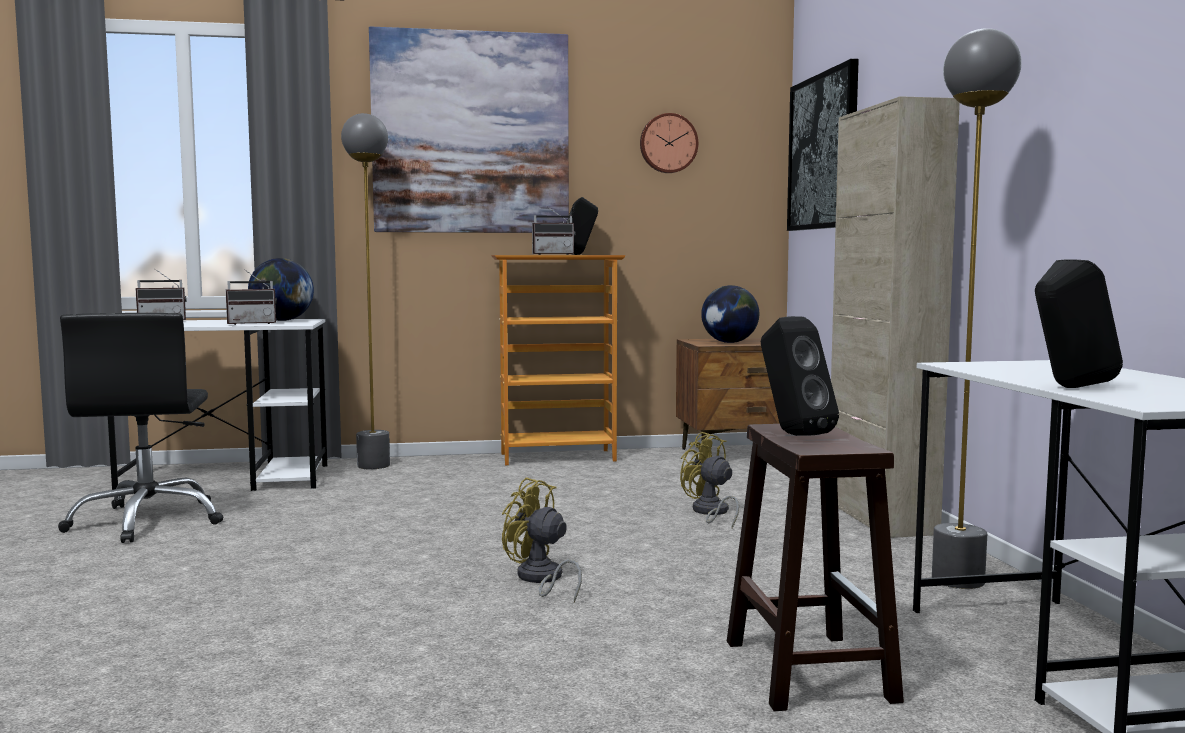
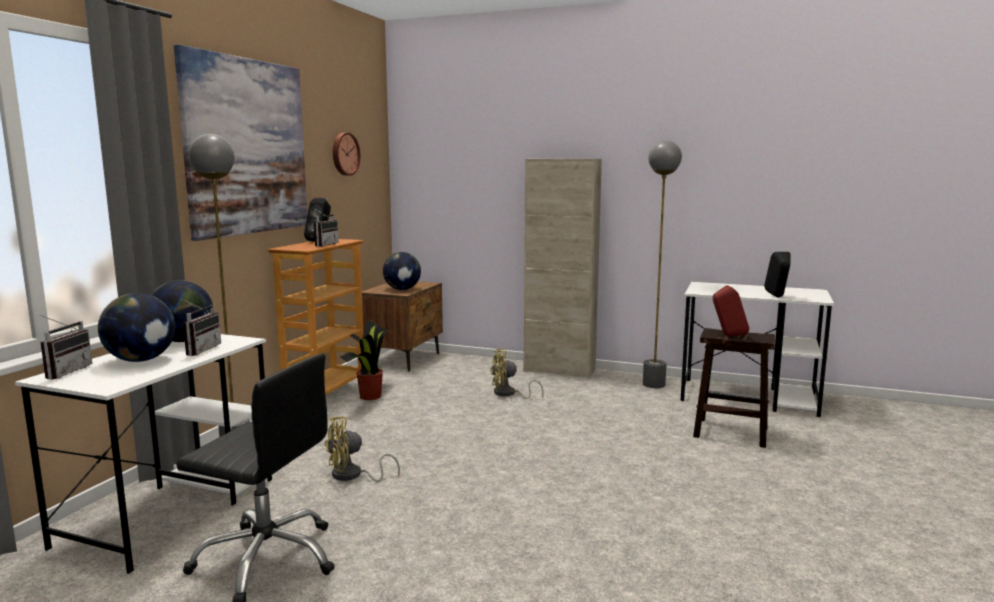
camera: 60 degrees left, 5 degrees up
(208, 322) = (141, 360): none -> globe
(540, 579) = (578, 452): yellow fan -> yellow fan (352, 476)
(583, 469) = (369, 397): none -> potted plant
(792, 434) = (728, 336): black speaker -> red speaker
(823, 152) = (441, 165): picture -> none

